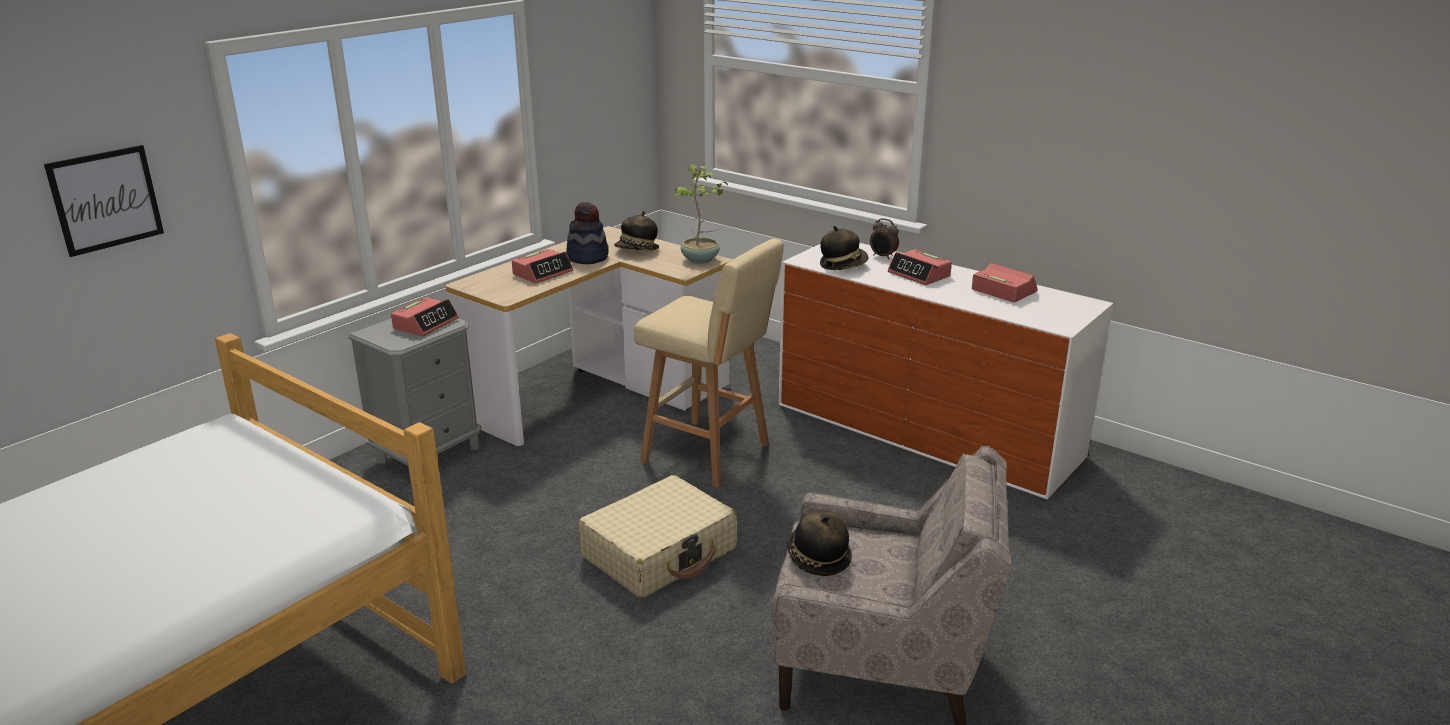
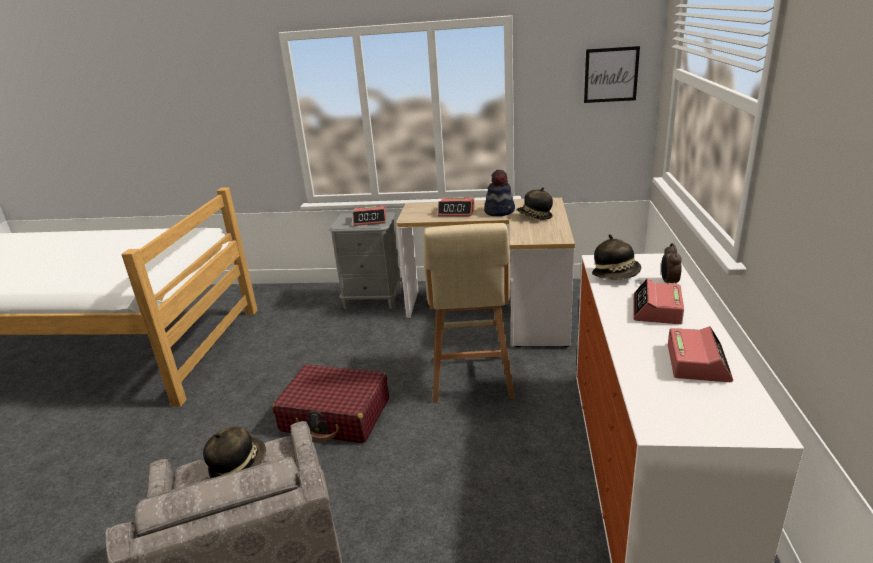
camera: 60 degrees right, 0 degrees up
(106, 200) = (227, 110): picture -> picture (611, 75)
(660, 553) = (336, 415): beige suitcase -> red suitcase
(701, 260) = (553, 236): potted plant -> none

